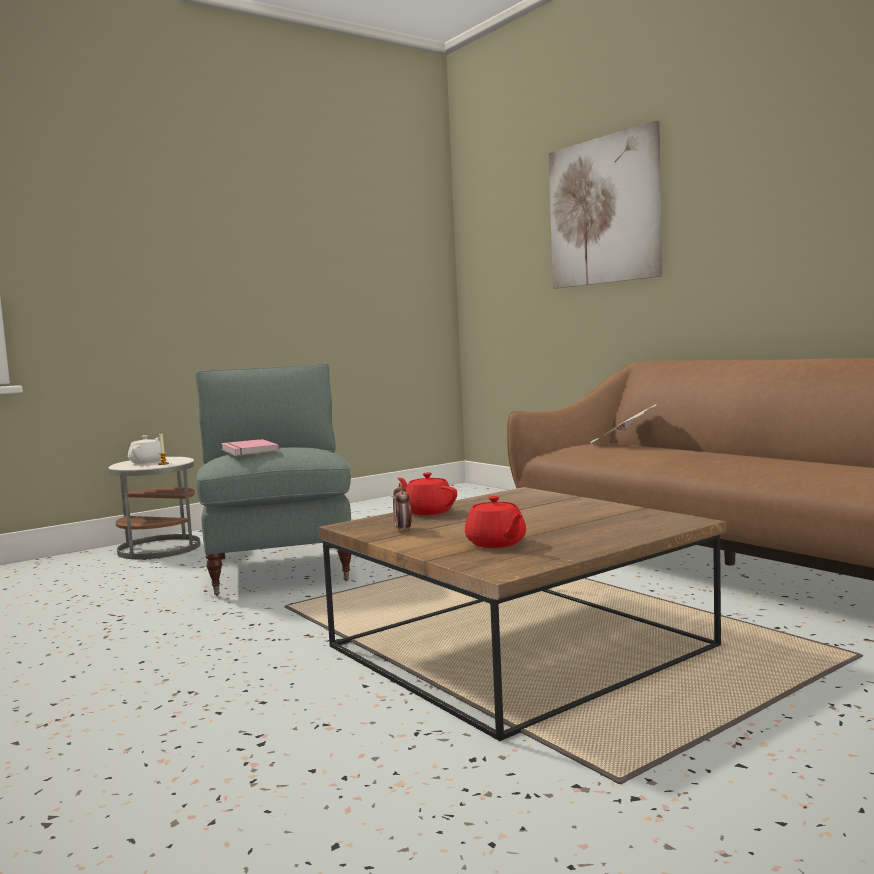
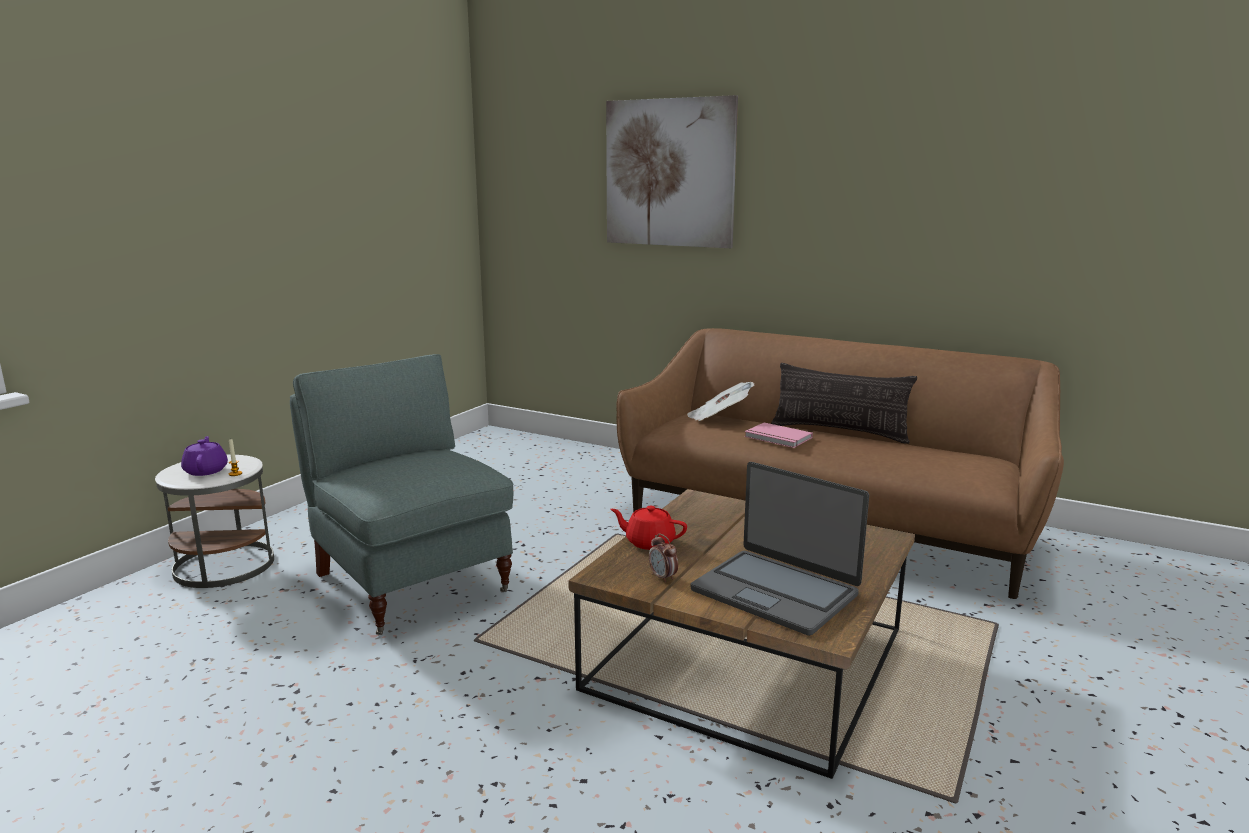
camera: 25 degrees left, 10 degrees up
(147, 462) = (206, 470): white teapot -> purple teapot
(247, 450) = (396, 473): pink book -> pink book (777, 438)
(496, 544) = (775, 592): red teapot -> laptop
(744, 453) = (839, 432): none -> pillow

